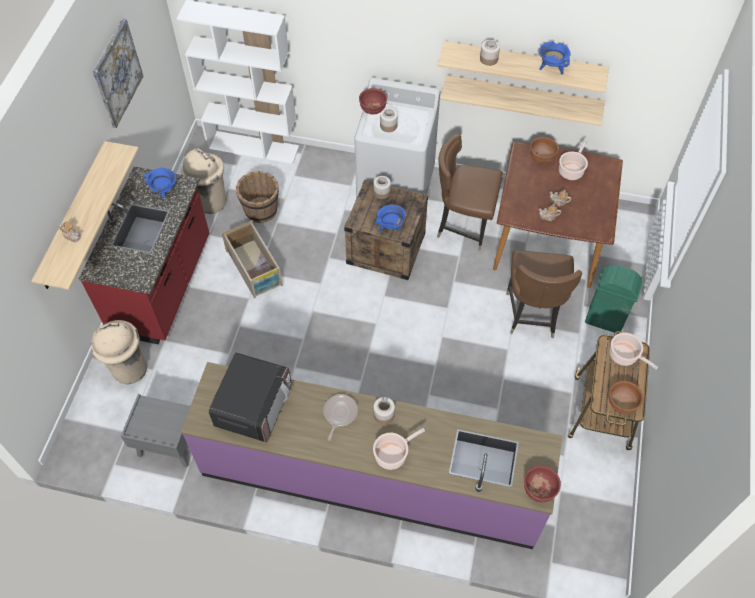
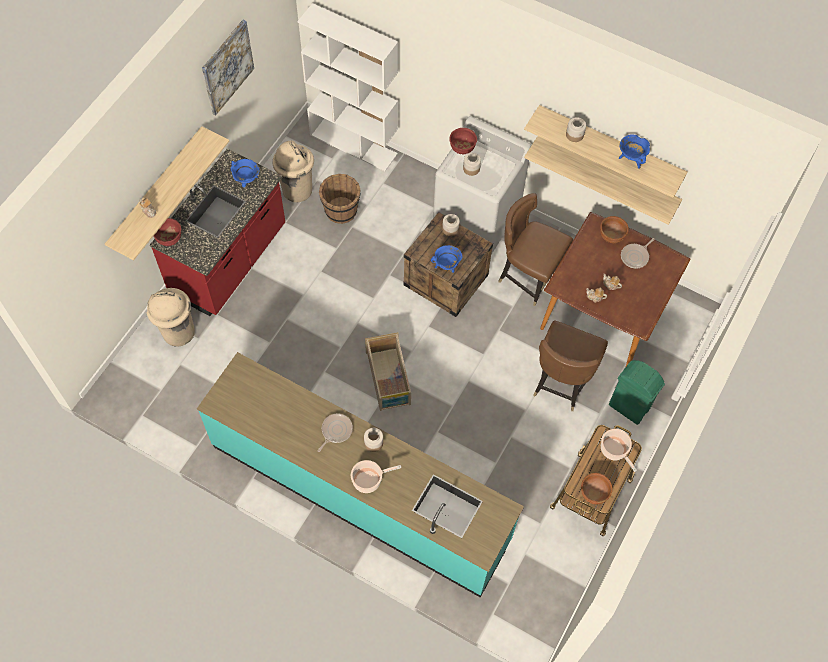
camera: 15 degrees right, 5 degrees up
(168, 445) = (192, 411): grey nightstand -> none
(254, 406) = (265, 403): microwave -> none
(255, 268) = (317, 267): crate -> crate (388, 379)
(372, 478) = (360, 492): purple counter -> turquoise counter
(539, 490) = (485, 548): red bowl -> red bowl (169, 239)
(571, 170) = (635, 256): cooking pot -> frying pan

